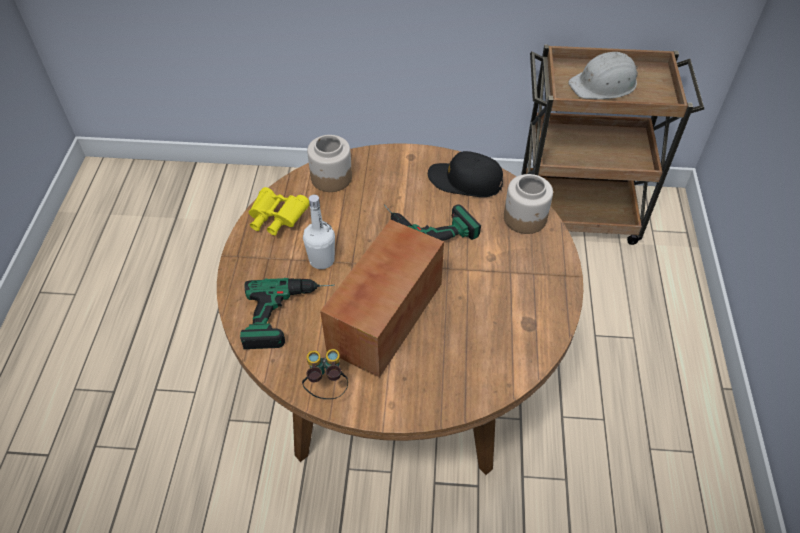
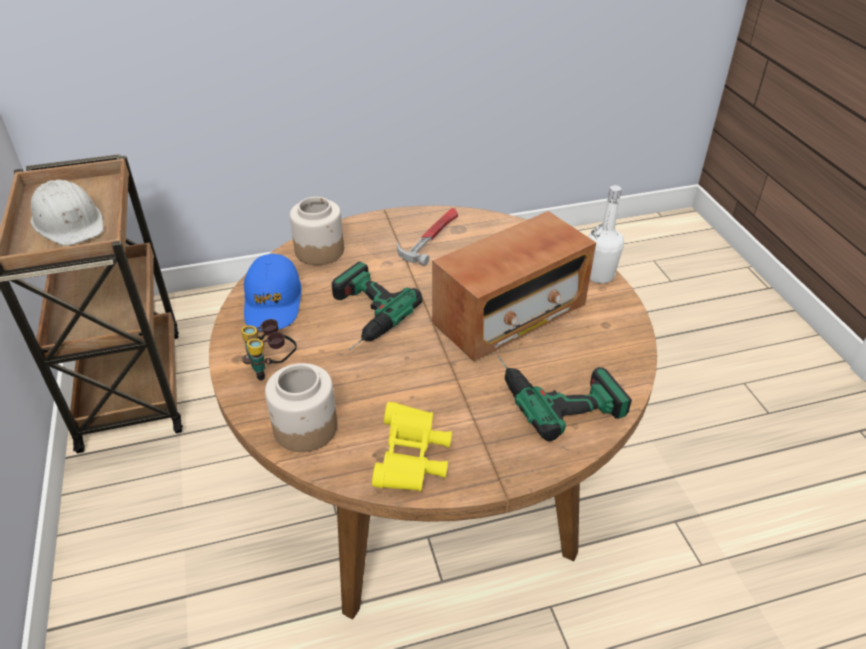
camera: 110 degrees left, 10 degrees down
(322, 260) = (460, 389): white bottle -> white bottle (599, 275)
(326, 388) = (619, 334): binoculars -> binoculars (272, 368)
(385, 318) = (510, 316): radio -> radio turned 45 degrees counterclockwise
(465, 181) = (273, 302): black cap -> blue cap
(521, 298) = (430, 237): none -> hammer

